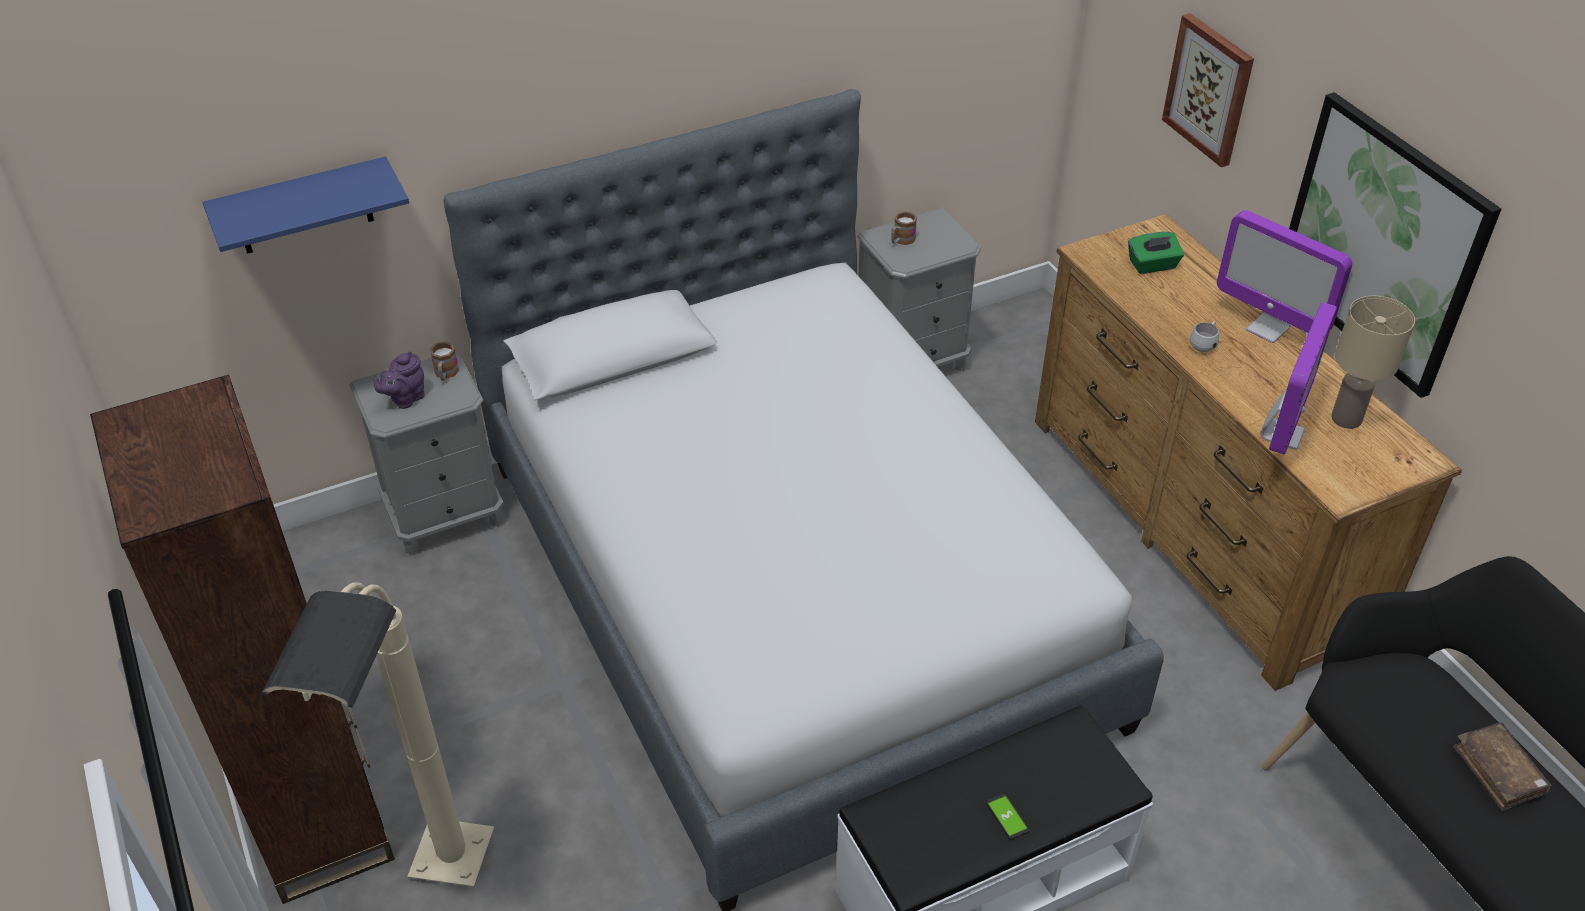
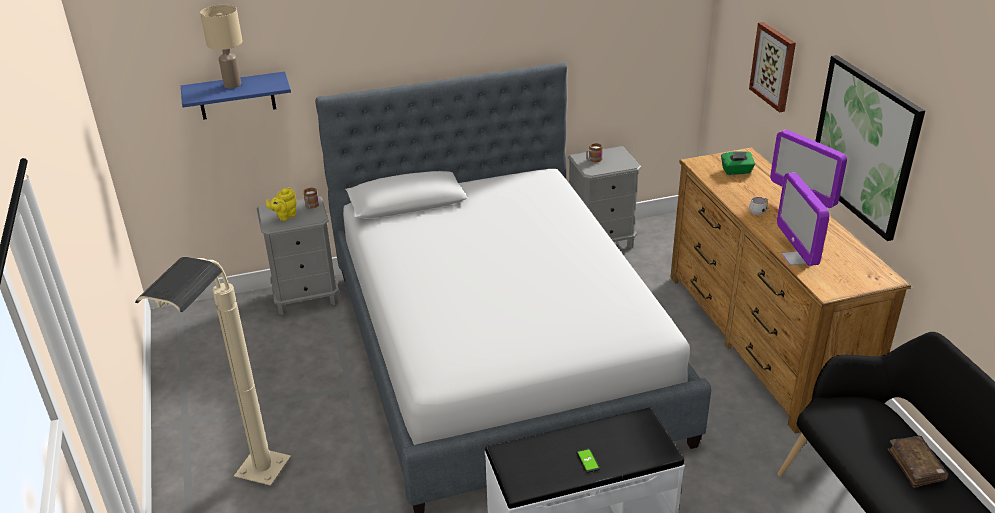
camera: 10 degrees right, 10 degrees down
(320, 818) = (193, 442): brown bookcase -> none
(405, 399) = (285, 216): purple teapot -> yellow teapot
(1281, 434) = (796, 258): monitor -> monitor turned 135 degrees clockwise
(1346, 419) = (840, 254): beige table lamp -> beige table lamp (232, 85)

